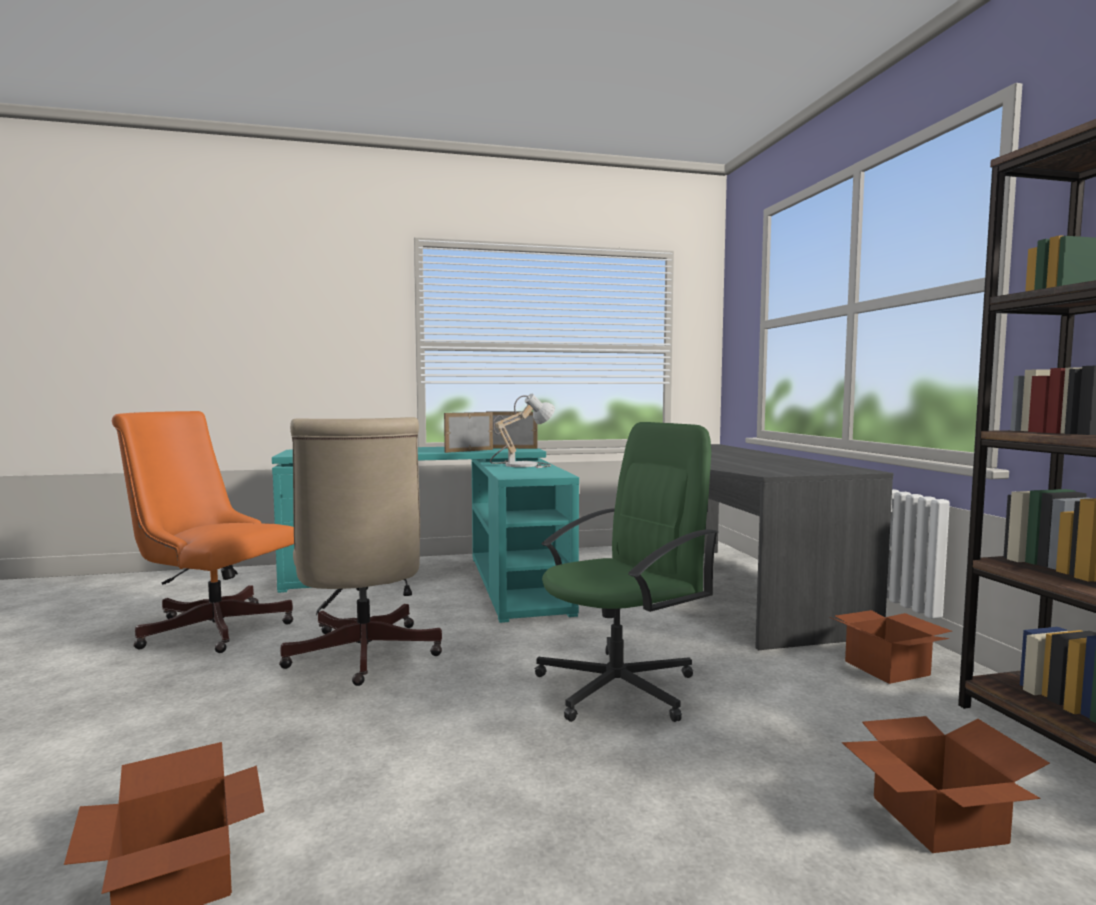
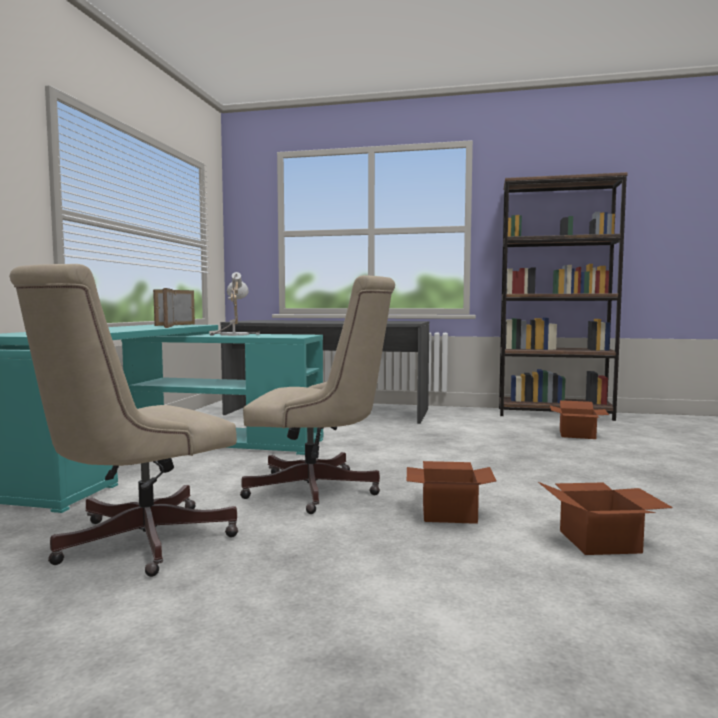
camera: 65 degrees left, 0 degrees up
(210, 627) = (133, 543): orange office chair -> beige office chair
(619, 687) = (439, 447): green office chair -> none
(889, 668) = (460, 414): cardboard box -> cardboard box (450, 512)

